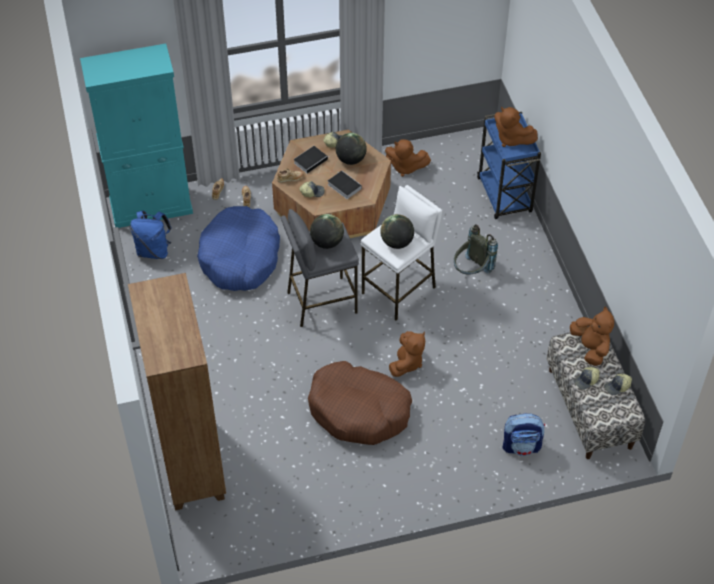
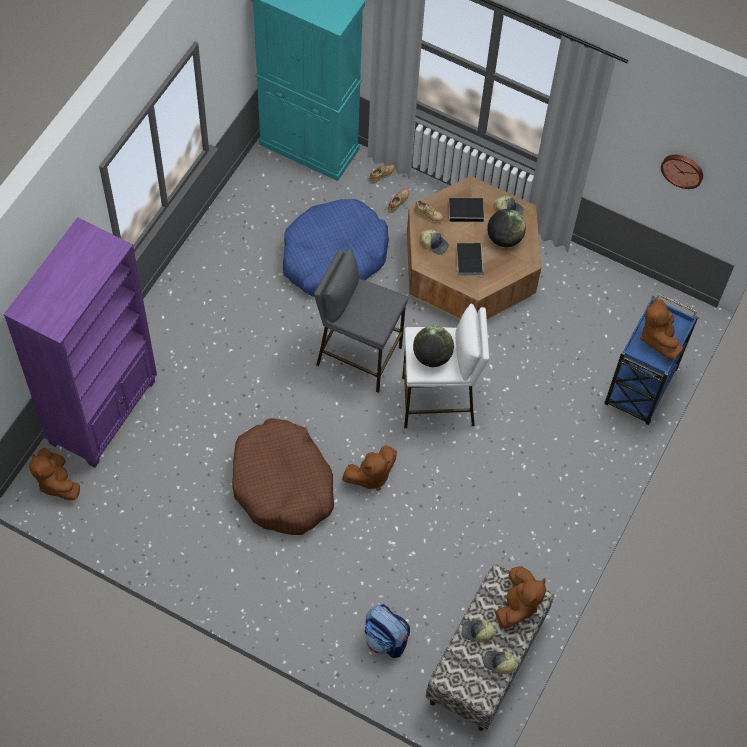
camera: 40 degrees right, 10 degrees up
(154, 251) = (268, 191): blue backpack -> none
(191, 461) = (104, 412): brown bookcase -> purple bookcase
(327, 242) = (371, 306): globe -> none
(405, 167) = (577, 284): brown plush toy -> brown plush toy (57, 482)
(447, 23) = (683, 169): none -> wall clock
(471, 271) = (524, 438): grey backpack -> none

